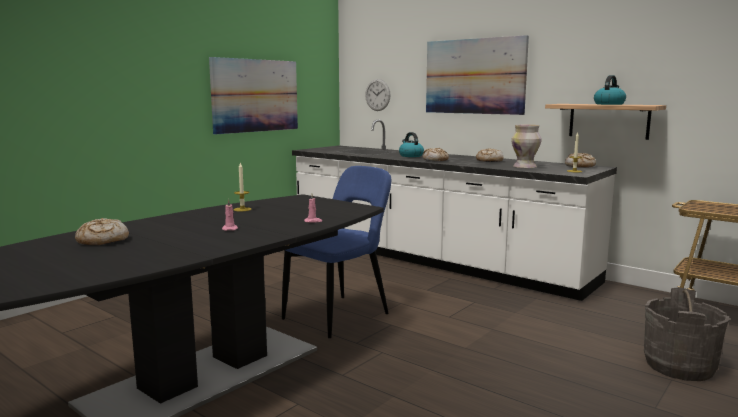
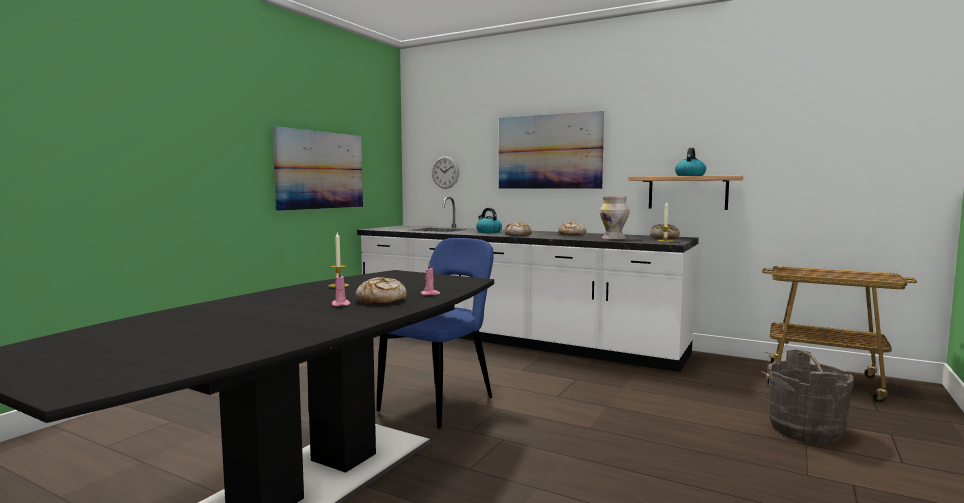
camera: 10 degrees left, 5 degrees down
(102, 241) = (188, 322): bread -> bread (381, 300)

